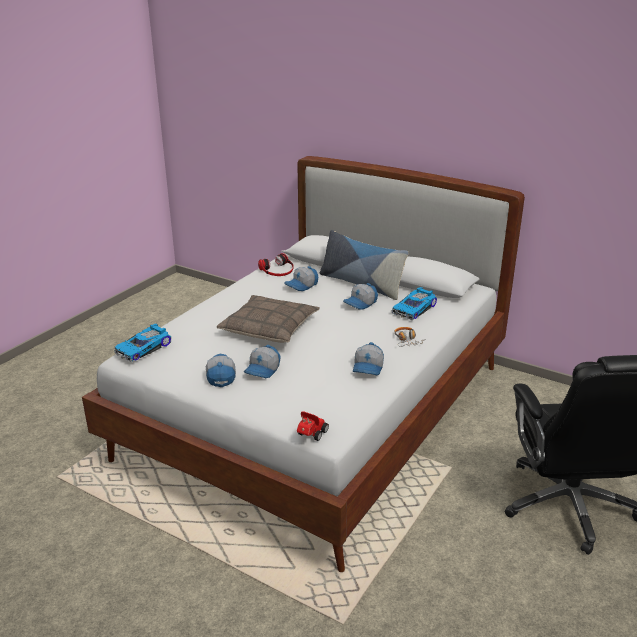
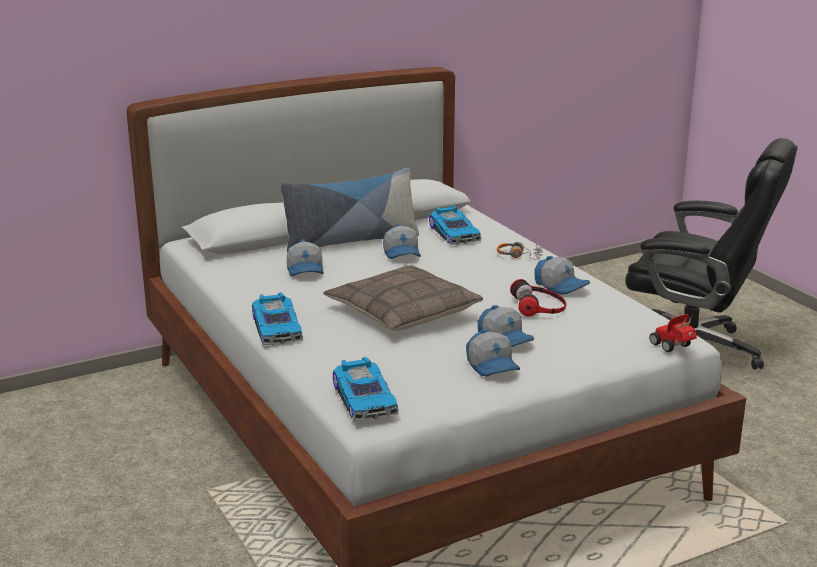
camera: 60 degrees left, 5 degrees down
(216, 302) = (278, 328): none -> toy car
(220, 375) = (493, 366): cap -> cap turned 135 degrees counterclockwise
(277, 270) = (235, 272): headphones -> headphones (539, 305)

